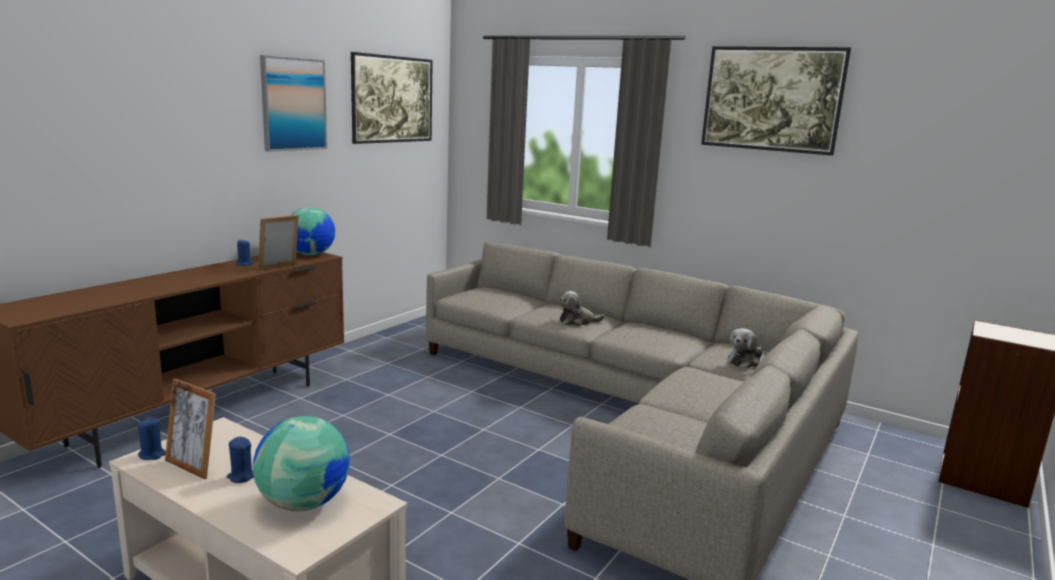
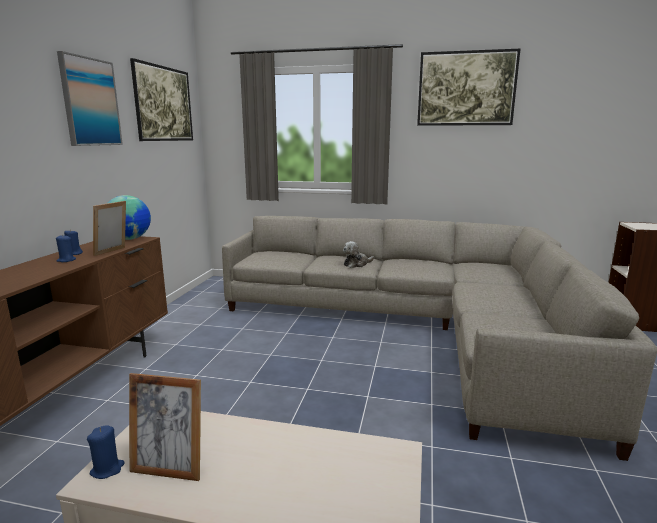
camera: 20 degrees left, 0 degrees up
(241, 477) = (236, 465): blue candle -> blue candle (66, 260)
(303, 503) = (331, 474): globe -> none
(745, 361) = (491, 271): plush toy -> none

